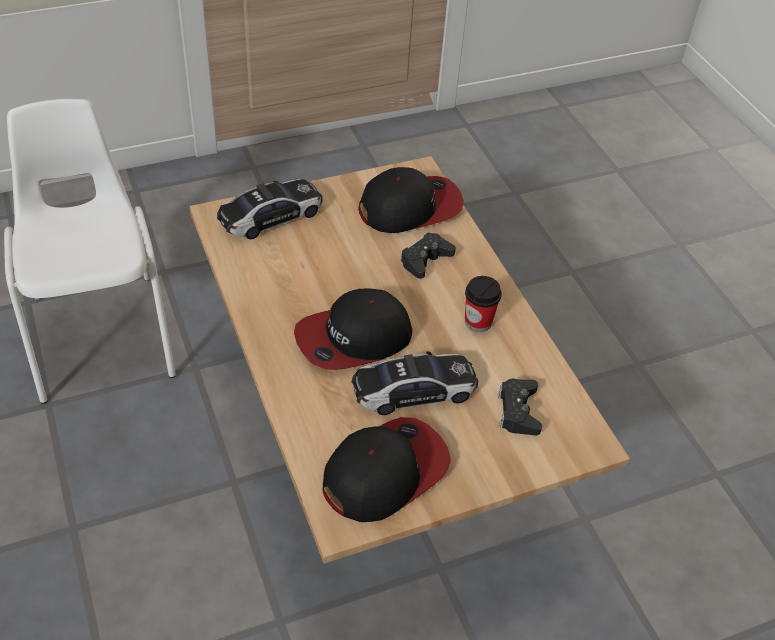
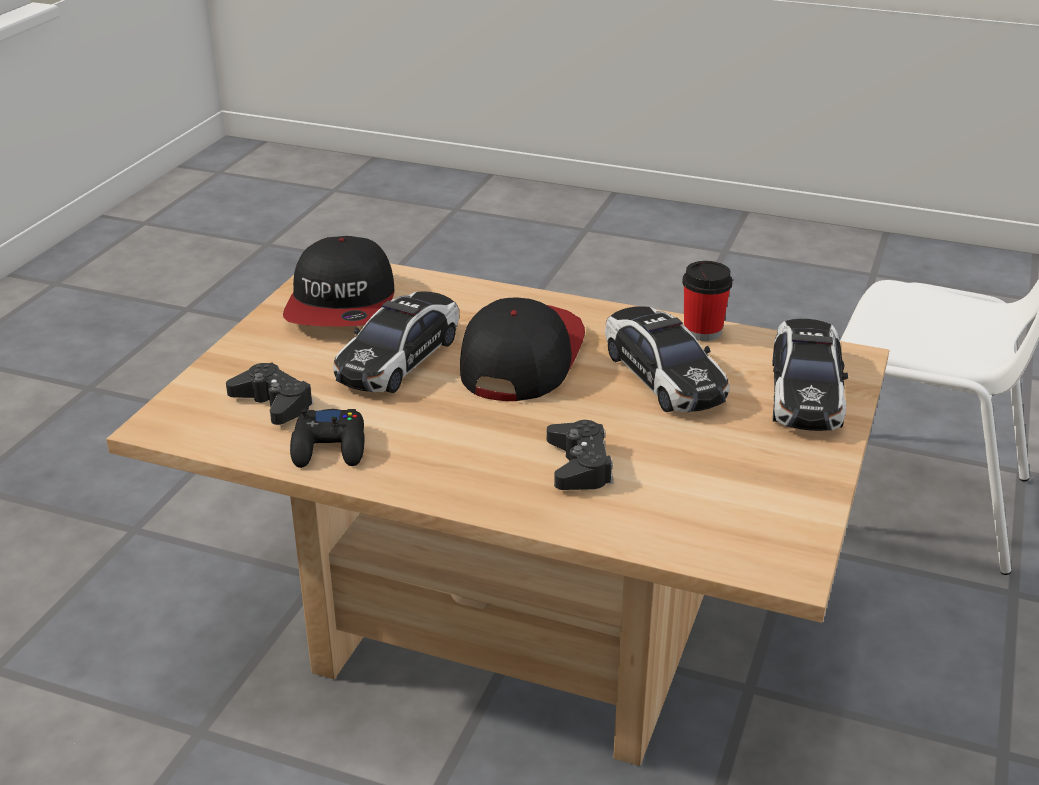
camera: 135 degrees right, 15 degrees down
(310, 272) = (663, 376): none -> toy car
(410, 207) = (705, 510): cap -> none
(478, 321) = (423, 447): cup -> cup (702, 331)
(521, 356) = (330, 447): none -> black game controller

